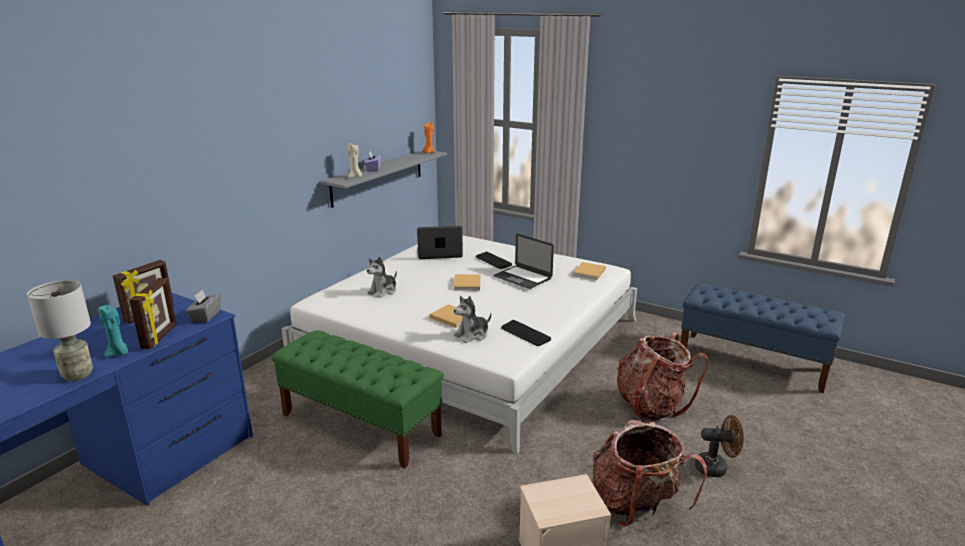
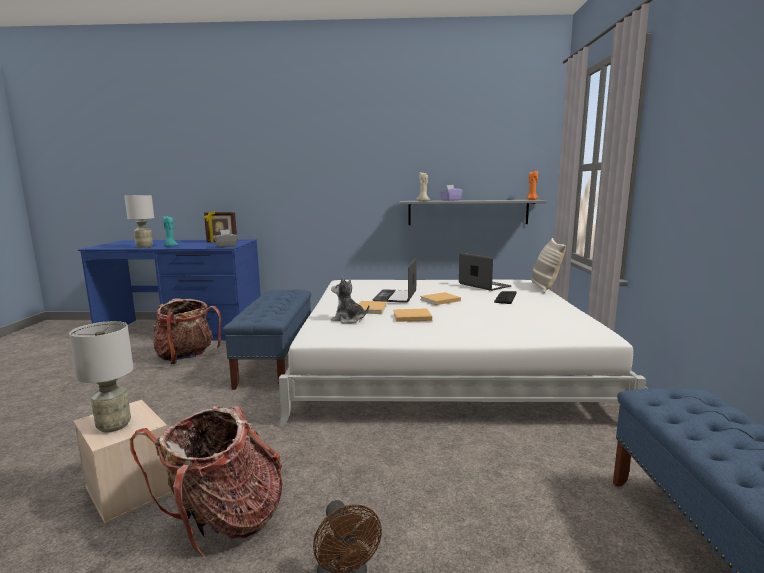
camera: 60 degrees right, 10 degrees down
(160, 337) = (194, 246): picture frame -> none
(361, 425) = (276, 362): green bench -> blue bench
(383, 291) = (385, 288): plush toy -> none
(480, 239) = (544, 288): none -> pillow
(522, 277) = (491, 310): laptop -> laptop (395, 296)
(525, 334) = (376, 333): keyboard -> none
(571, 502) = (114, 426): none -> grey table lamp
(589, 272) = (562, 327): beige book -> beige book (410, 317)
(651, 405) = (448, 487): backpack -> backpack (187, 356)

